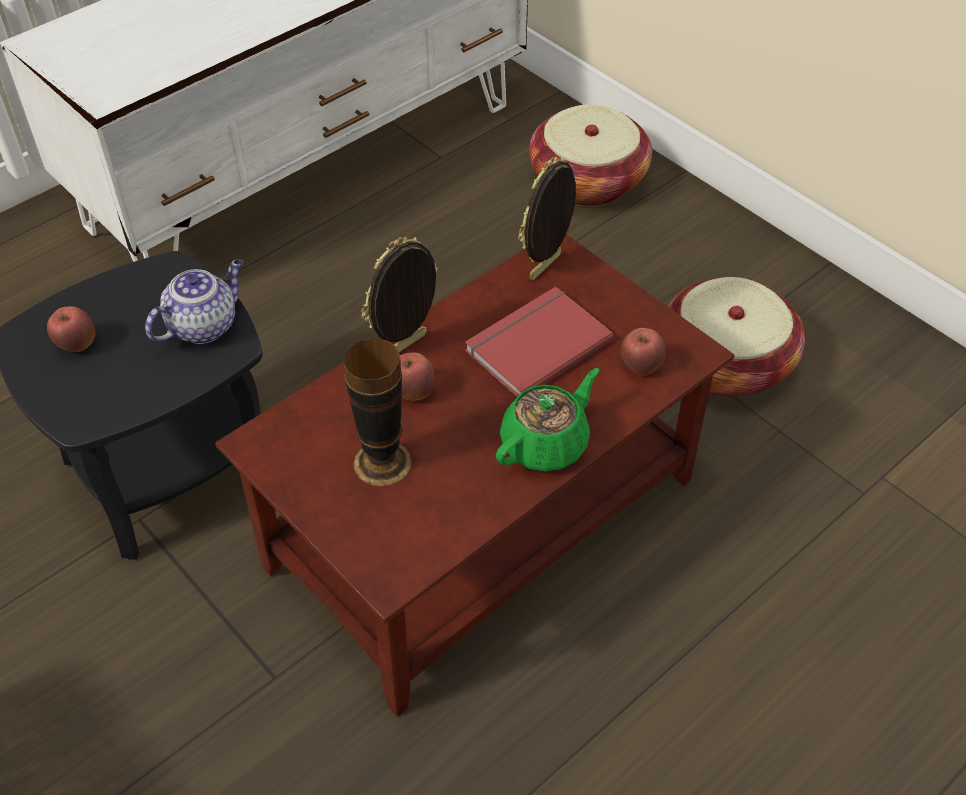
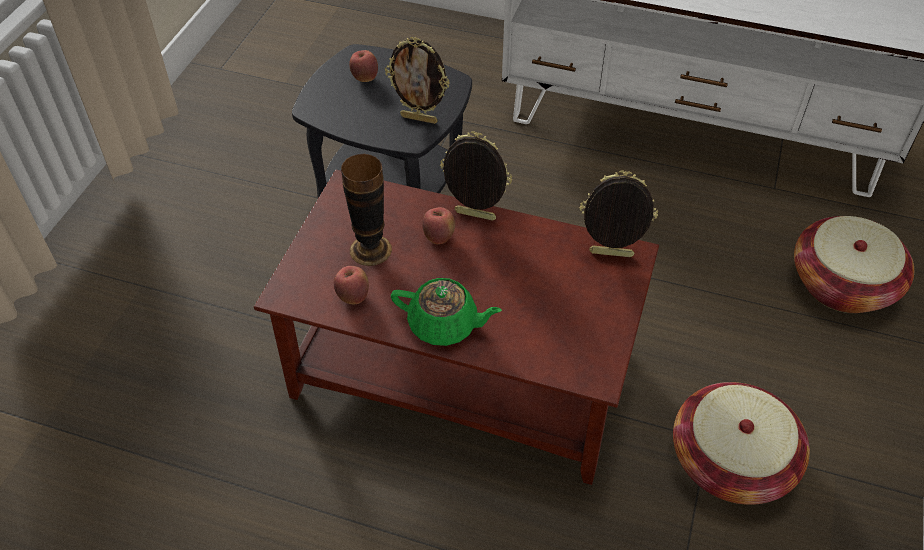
camera: 60 degrees right, 0 degrees up
(204, 325) = (419, 118): teapot -> picture frame
(535, 344) = (531, 281): red book -> none
(640, 367) = (556, 350): apple -> apple (353, 296)

